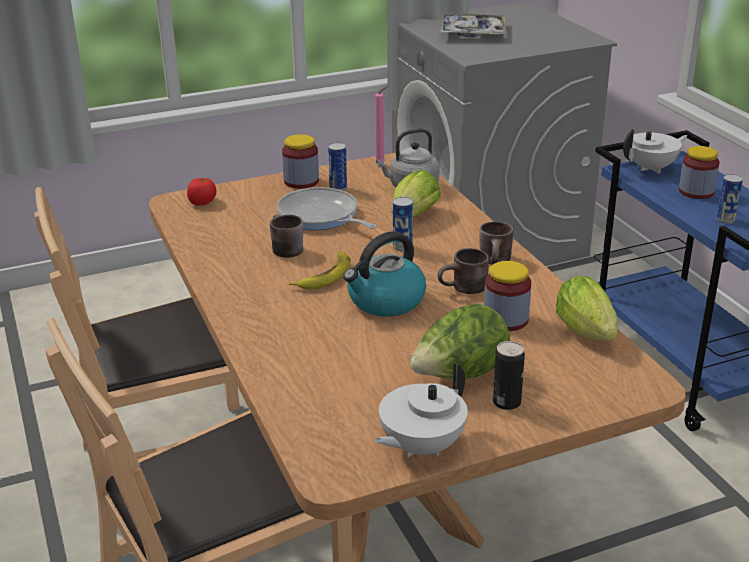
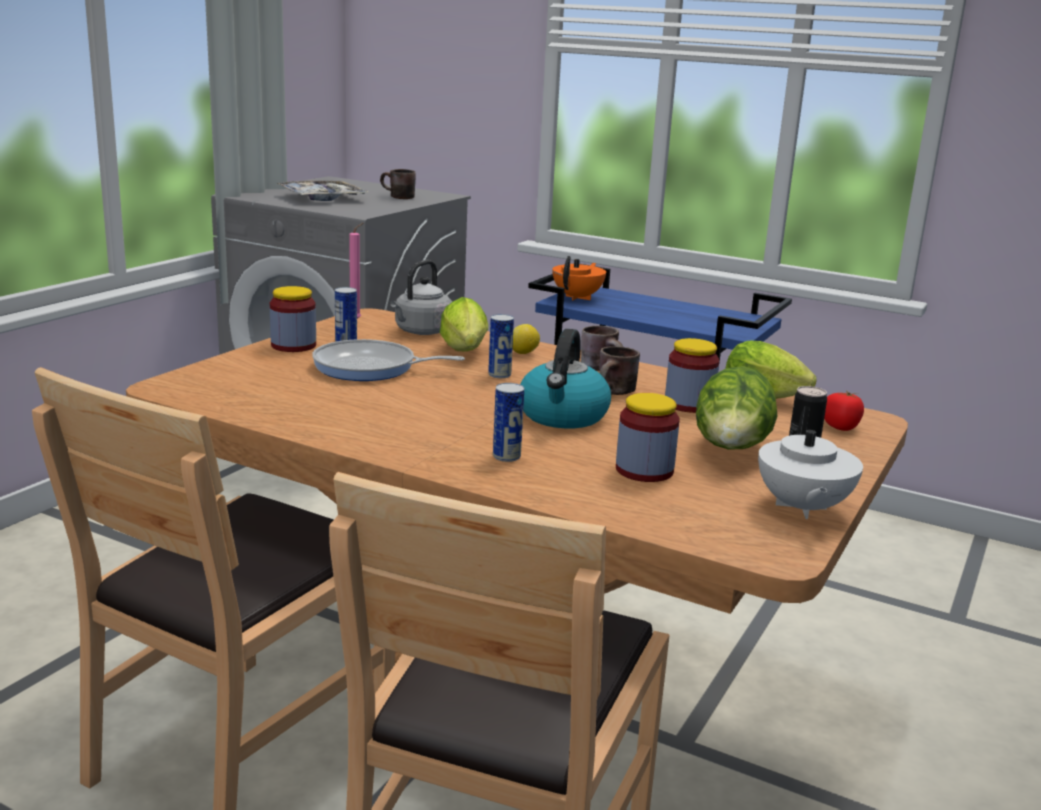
camera: 40 degrees left, 10 degrees down
(202, 202) = (205, 381): tomato -> tomato (840, 427)
(283, 249) = (379, 400): brown mug -> brown mug (396, 197)
(325, 275) = (466, 410): banana -> none
(456, 229) = (524, 353): none -> lemon
(651, 168) = (578, 297): white teapot -> orange teapot
(696, 192) = (639, 307): jar -> jar (644, 470)
(725, 220) = (692, 320): can -> can (506, 456)

